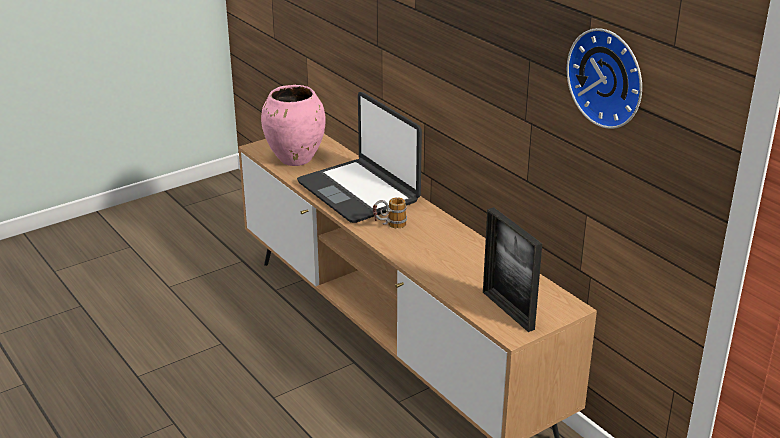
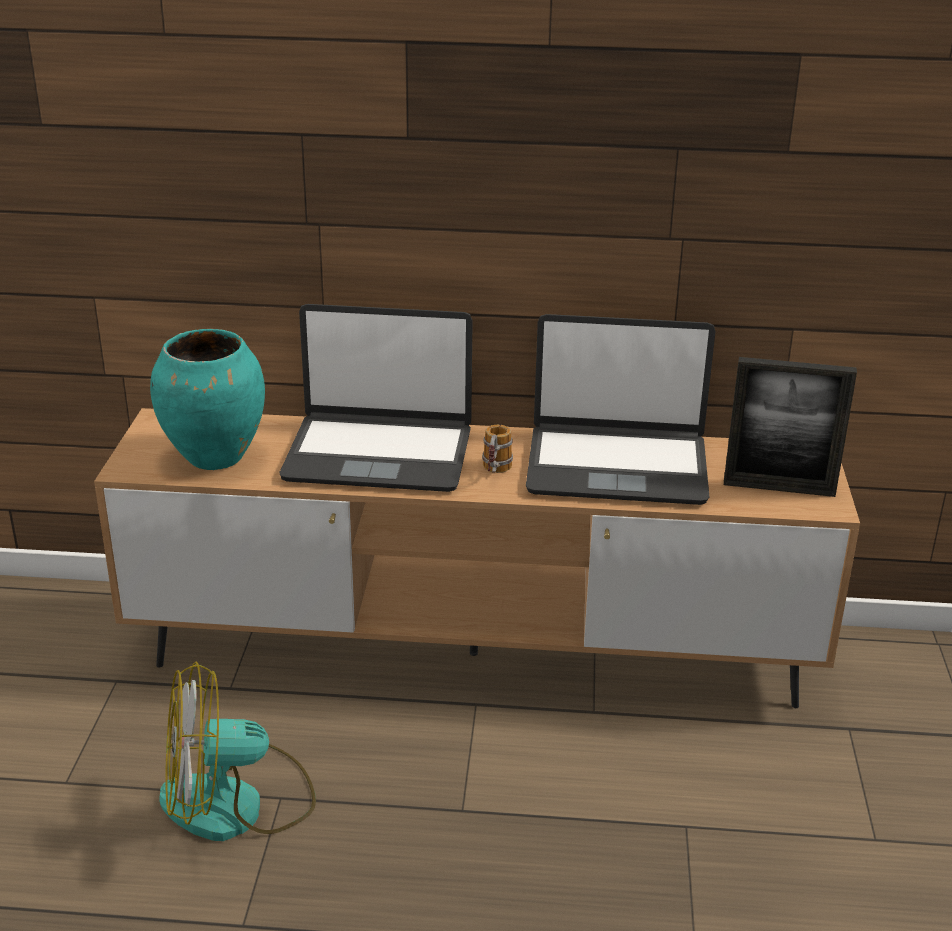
camera: 50 degrees left, 0 degrees up
(204, 334) = (236, 804): none -> fan
(295, 159) = (216, 458): pink vase -> turquoise vase
(451, 254) = (617, 466): none -> laptop
(609, 77) = (844, 128): wall clock -> none

